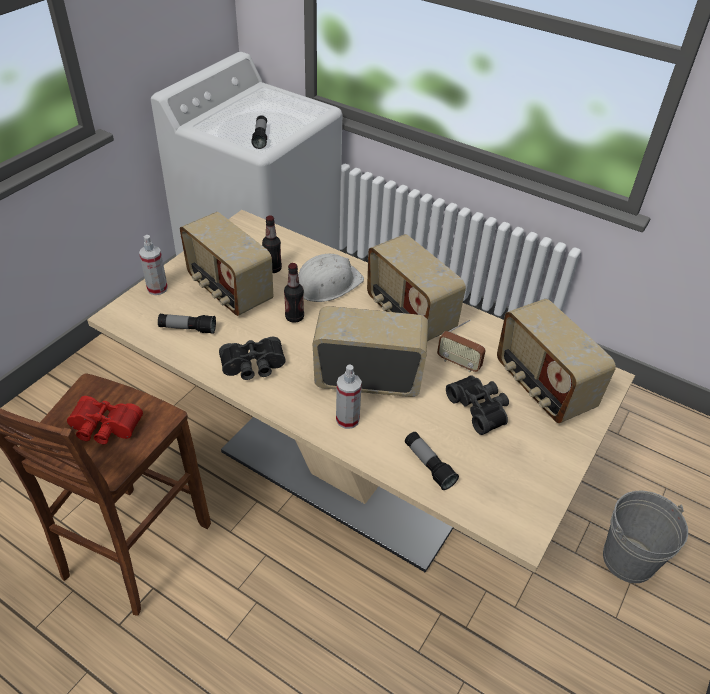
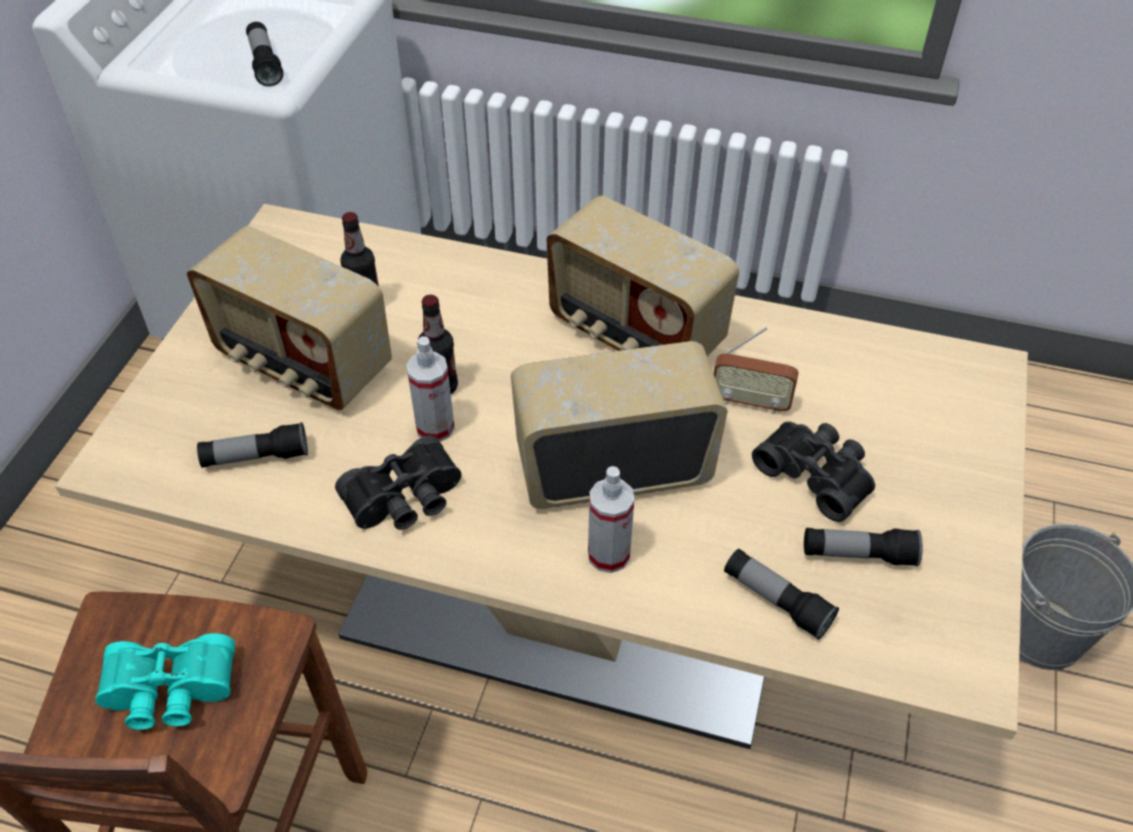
camera: 15 degrees left, 5 degrees up
(104, 429) = (170, 693): red binoculars -> turquoise binoculars
(157, 288) = (168, 392): spray bottle -> spray bottle (435, 427)
(327, 284) = (472, 311): white hard hat -> none
(485, 454) = (858, 554): none -> flashlight
(542, 387) = (897, 409): radio -> none

